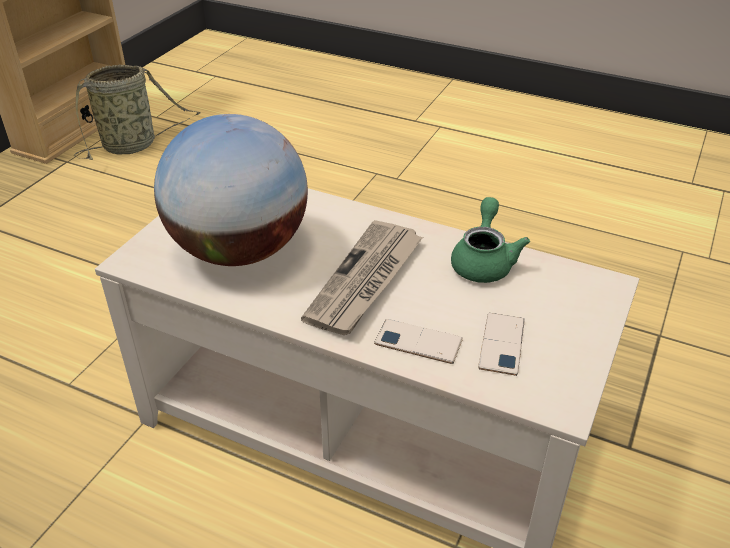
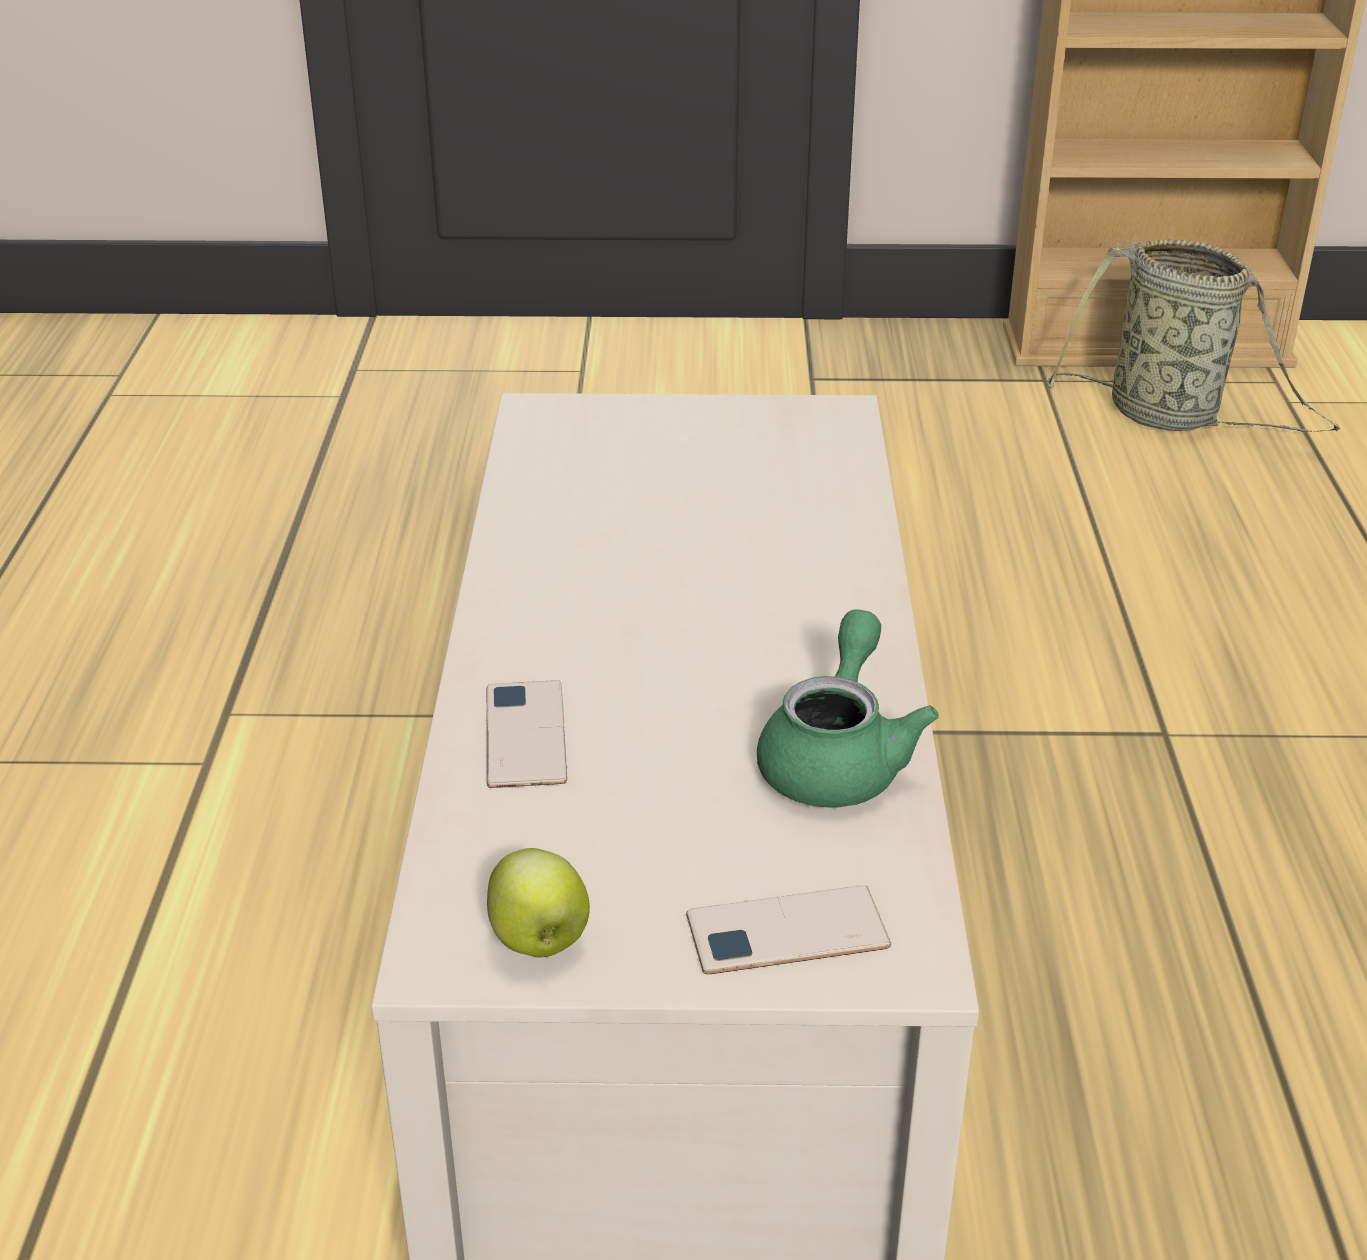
camera: 65 degrees right, 5 degrees down
(240, 250) = (642, 490): globe -> none
(365, 280) = (659, 634): newspaper -> none
(483, 261) = (837, 758): green teapot -> green teapot turned 60 degrees counterclockwise
(501, 344) = (584, 837): phone -> phone (787, 932)
(565, 376) = (540, 942): none -> apple

